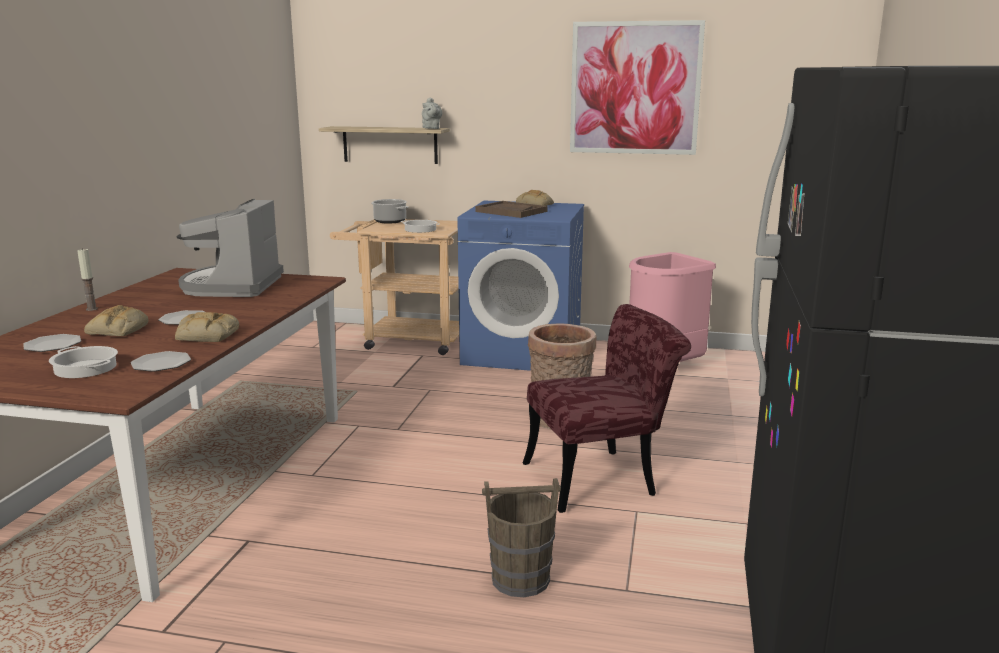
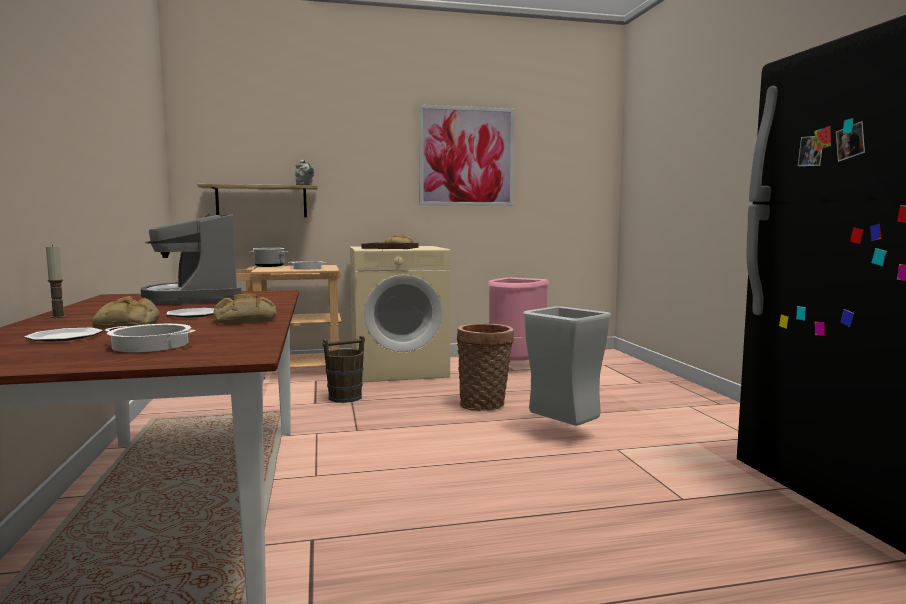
camera: 25 degrees left, 10 degrees down
(161, 364) = (239, 336): plate -> none
(521, 579) = (599, 510): brown bucket -> brown bucket (345, 397)
(523, 352) = (399, 369): blue washing machine -> beige washing machine
(602, 477) = (564, 433): red chair -> grey trash can

